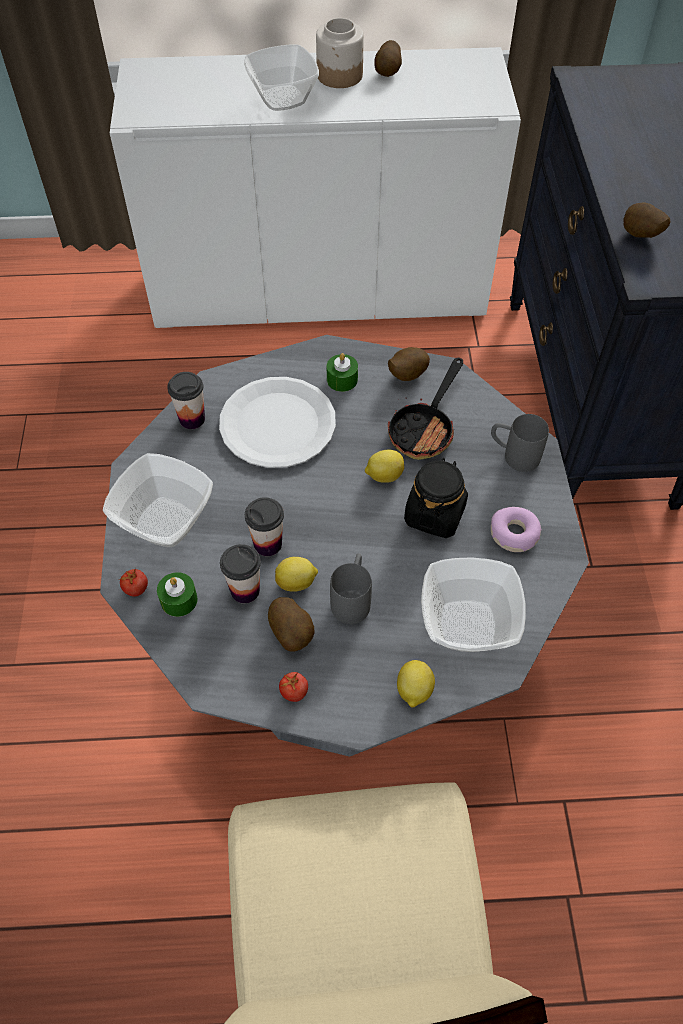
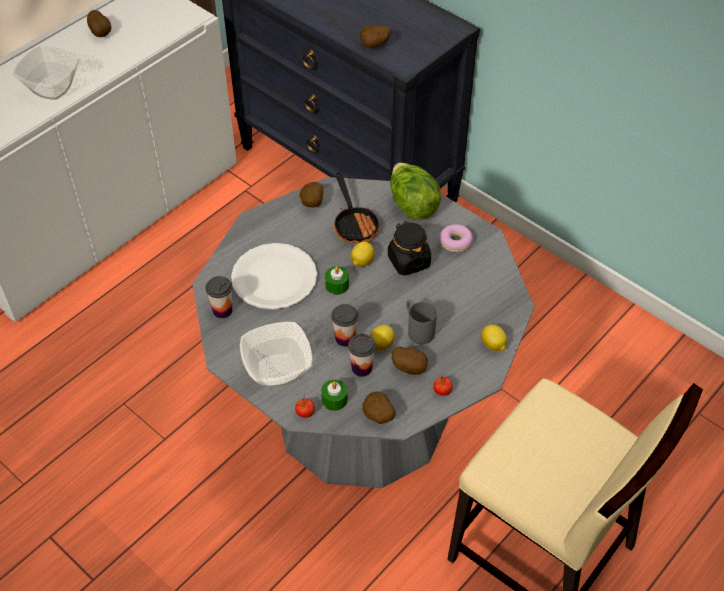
camera: 45 degrees left, 5 degrees down
(196, 658) = (378, 417): none -> potato
(340, 75) = (71, 52): jar -> none
(342, 380) = (280, 230): green candle -> green candle (337, 285)
(466, 626) = (482, 300): bowl -> none
(513, 455) = (412, 205): grey mug -> lettuce

